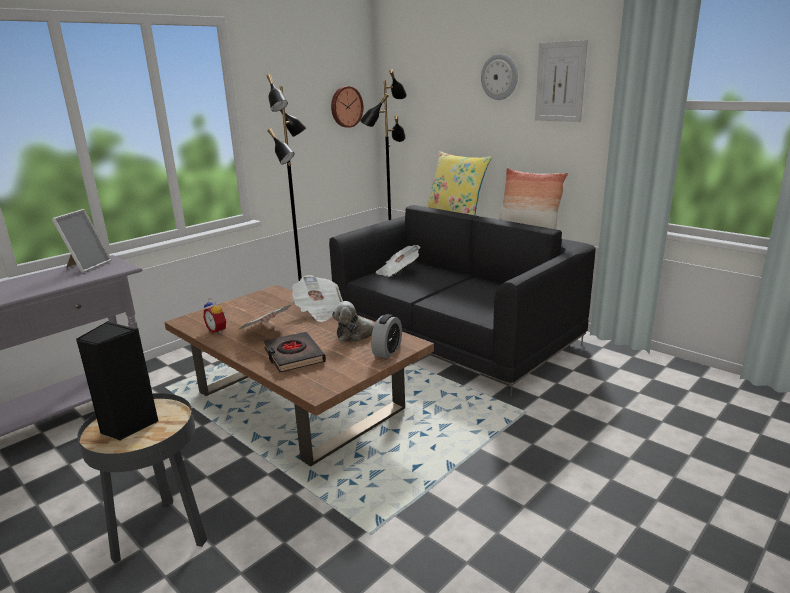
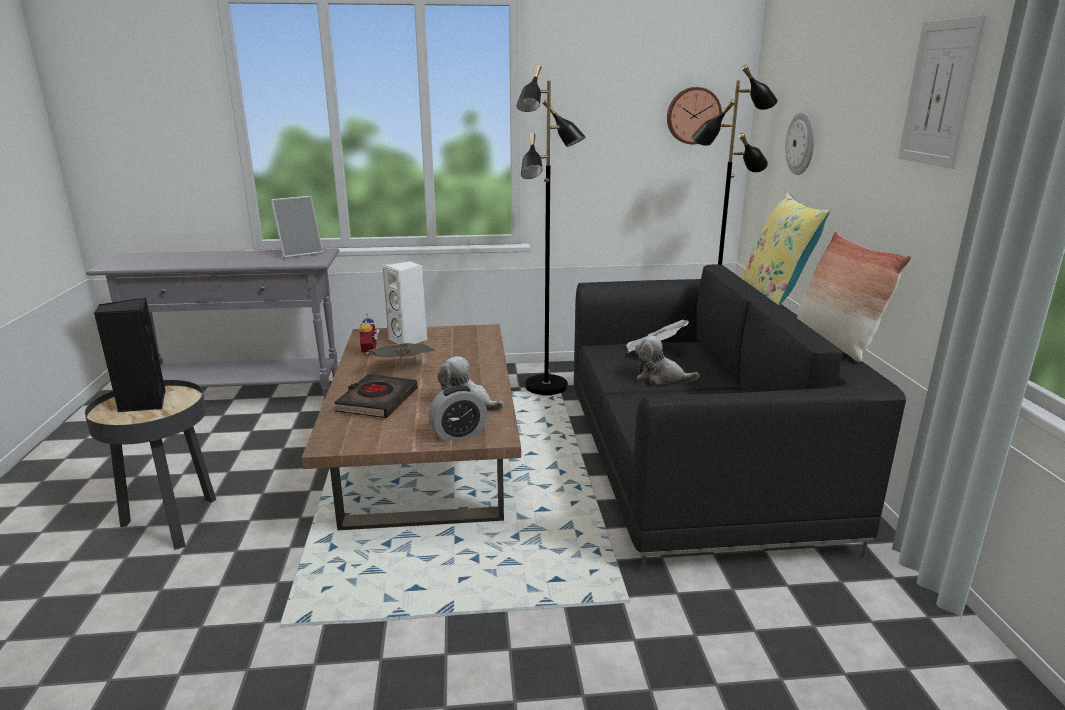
camera: 40 degrees right, 0 degrees up
(230, 314) = (408, 340): none -> white speaker
(319, 311) = (482, 365): newspaper -> none
(427, 284) = (661, 377): none -> plush toy
(499, 77) = (871, 81): wall clock -> wall clock (801, 143)

